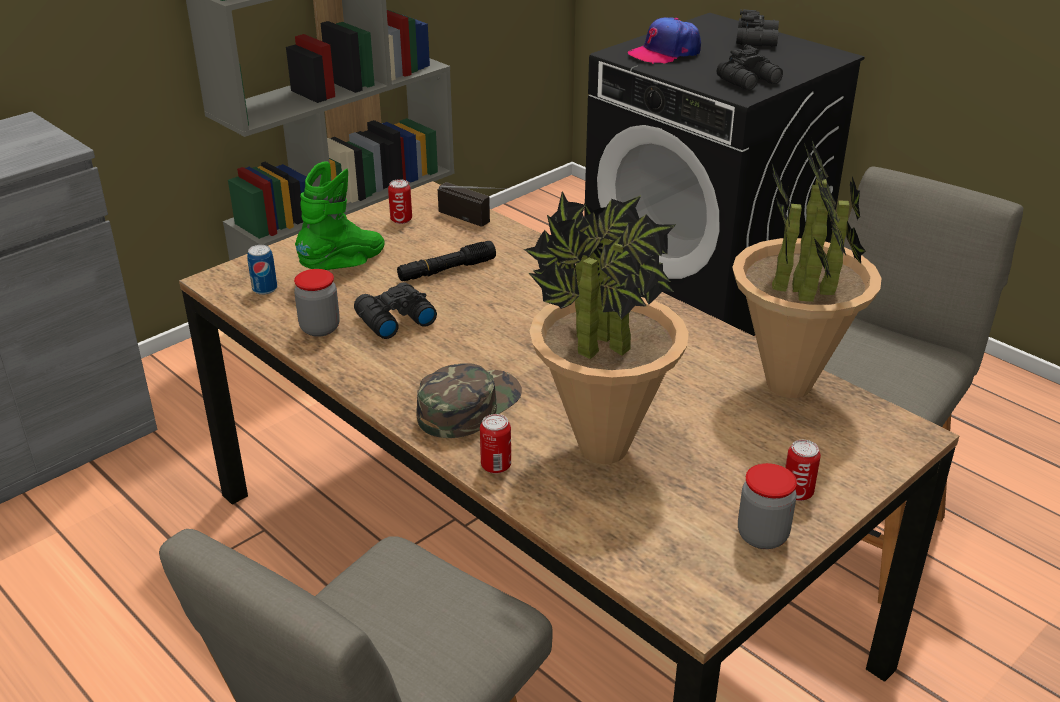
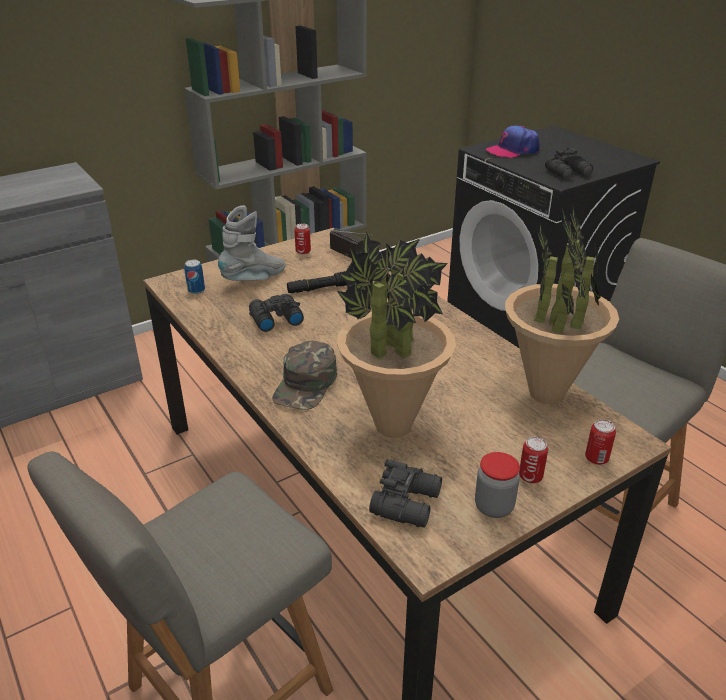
camera: 10 degrees right, 0 degrees up
(320, 328) = (223, 320): jar -> none
(345, 266) = (255, 279): green boot -> grey boot
(468, 405) = (306, 384): green cap -> green cap turned 150 degrees clockwise
(496, 466) = (312, 430): can -> can (596, 458)
(758, 40) = (583, 146): black binoculars -> black binoculars (408, 502)

